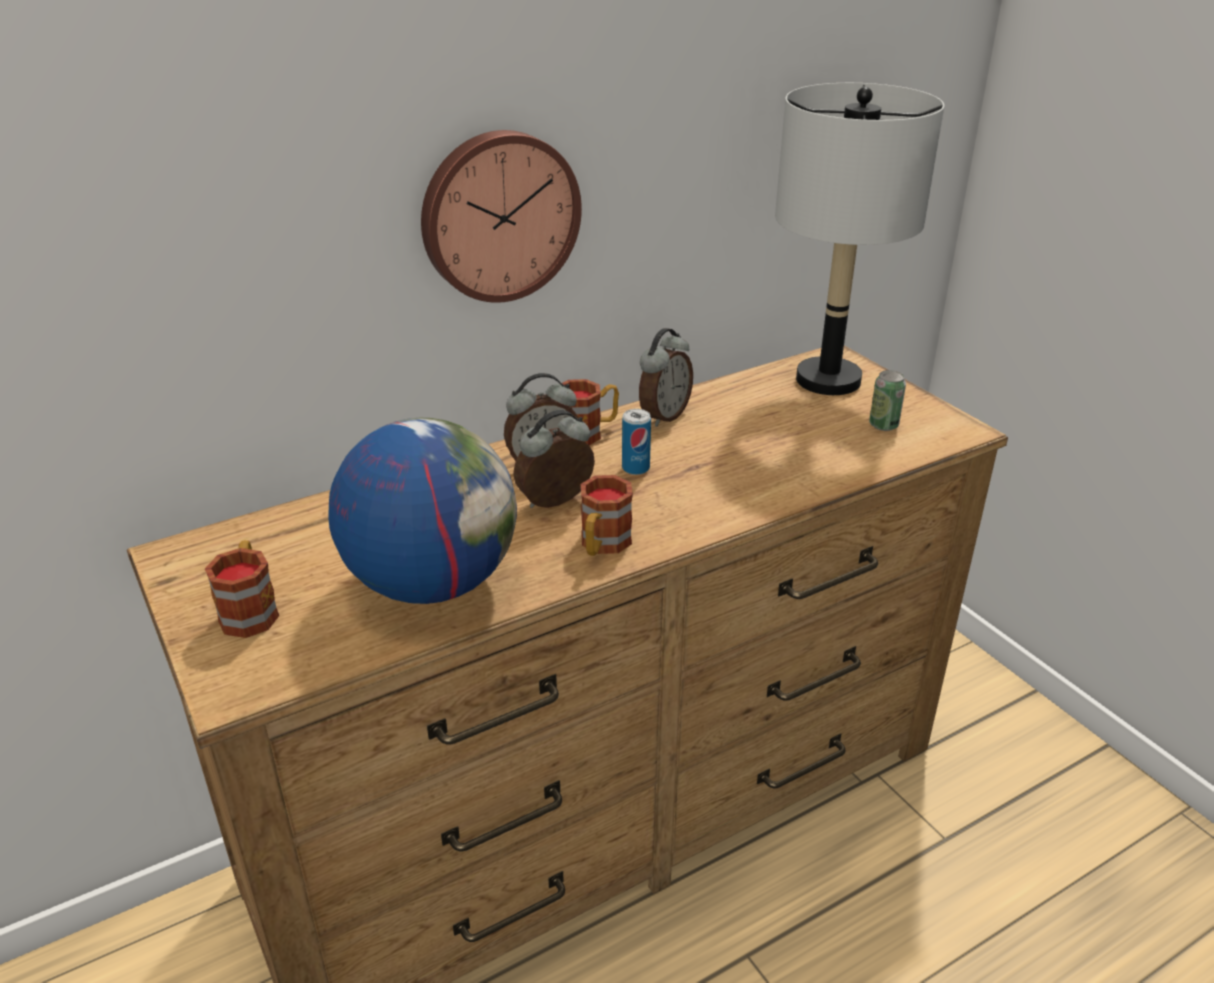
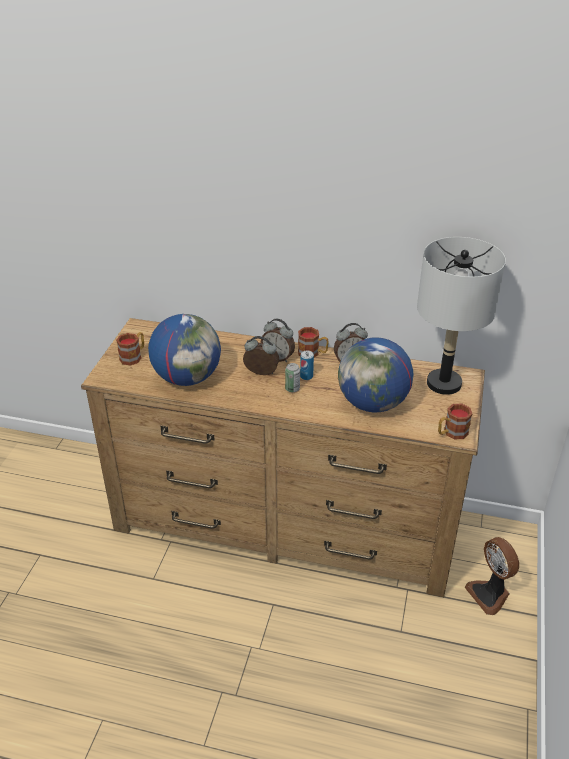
camera: 45 degrees right, 5 degrees up
(498, 215) = (291, 248): wall clock -> none
(602, 545) = (252, 397): mug -> mug (451, 433)
(792, 452) = (373, 404): none -> globe
(883, 425) = (430, 415): can -> can (292, 388)
(964, 704) = (490, 594): none -> fan

